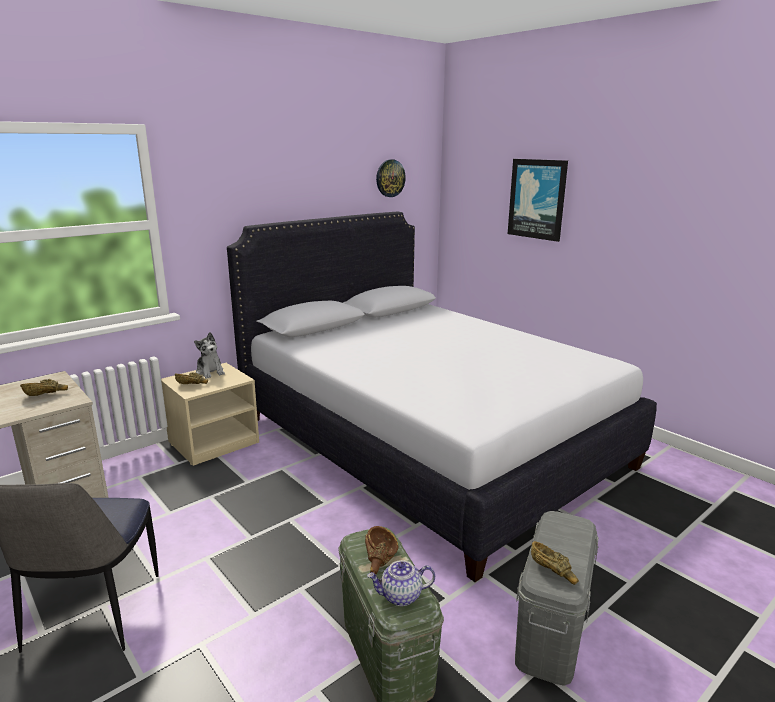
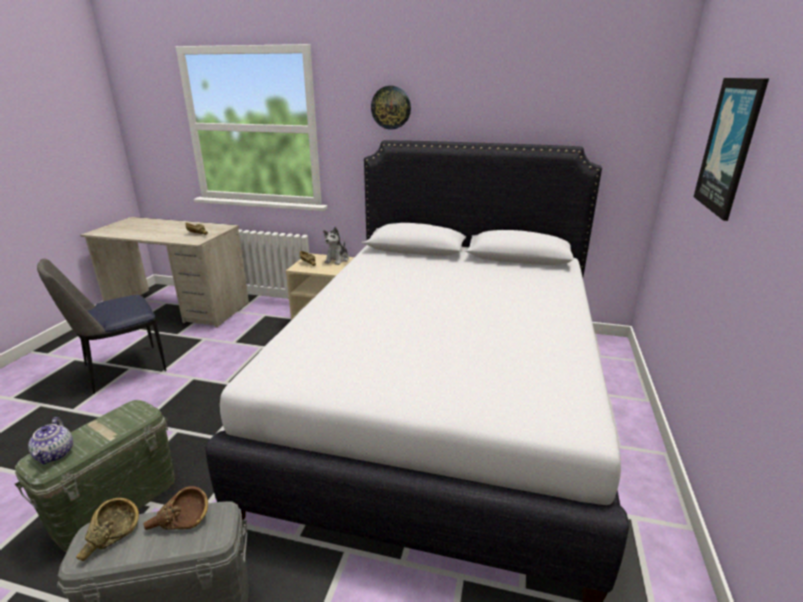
camera: 55 degrees right, 5 degrees up
(381, 560) = (106, 427): brown bowl -> brown bowl (179, 523)
(390, 178) = (582, 104): wall clock -> wall clock (391, 107)
(401, 596) = (55, 454): teapot -> teapot turned 150 degrees counterclockwise

